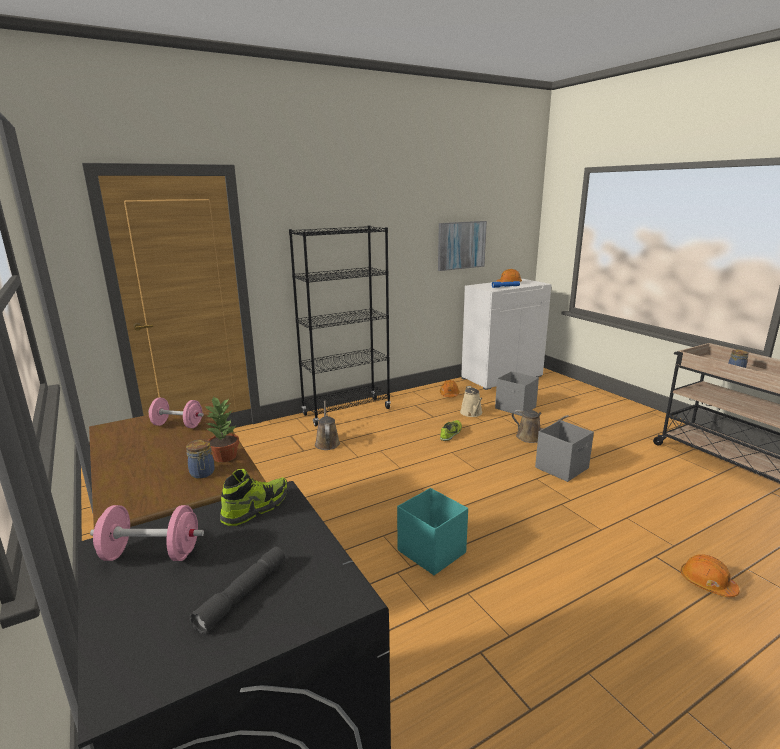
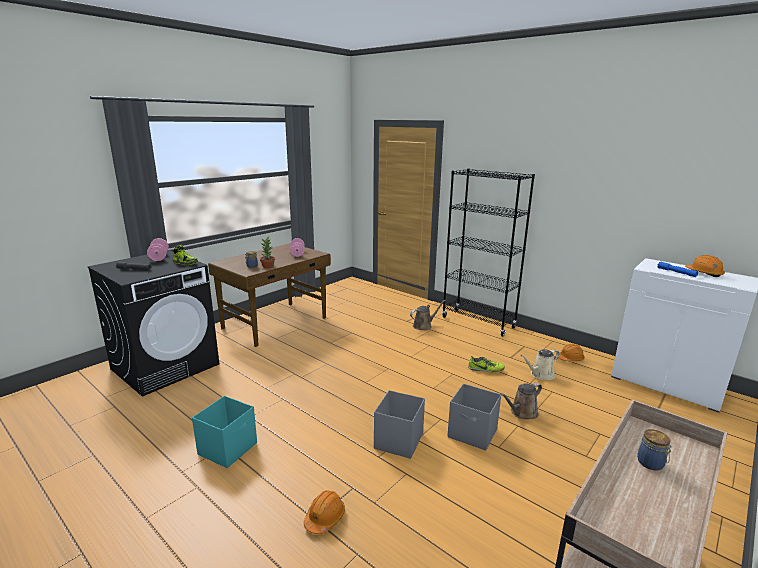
camera: 70 degrees right, 0 degrees up
(431, 551) = (318, 381): turquoise storage box -> turquoise storage box (228, 448)
(461, 245) = (651, 211): picture -> none
(515, 408) = (585, 399): grey storage box -> grey storage box (398, 441)
(532, 437) = (522, 413): brown watering can -> brown watering can turned 45 degrees clockwise

